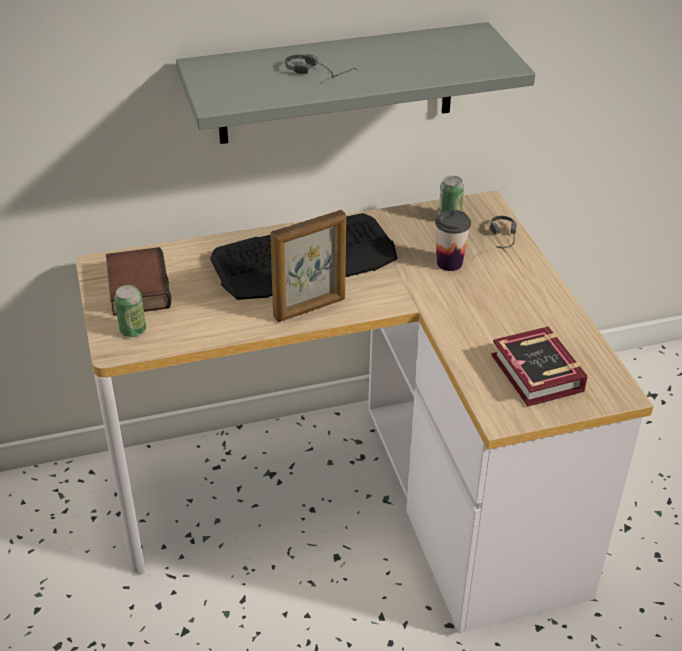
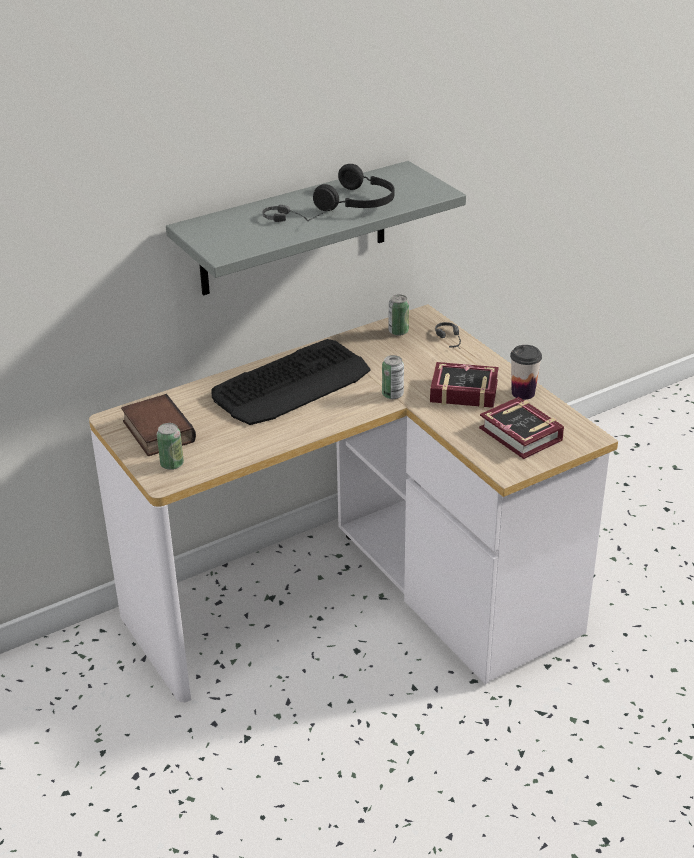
camera: 15 degrees left, 5 degrees down
(310, 308) = (315, 420): picture frame -> none
(403, 65) = (359, 203): none -> black headphones
(409, 293) = (392, 394): none -> can
(449, 263) = (414, 366): cup -> cup (523, 393)
(490, 303) = (461, 390): none -> book

